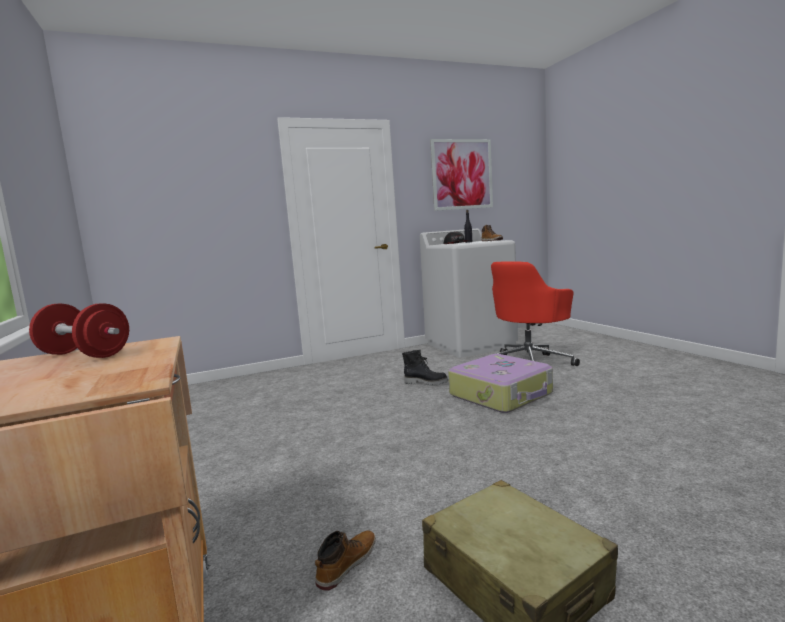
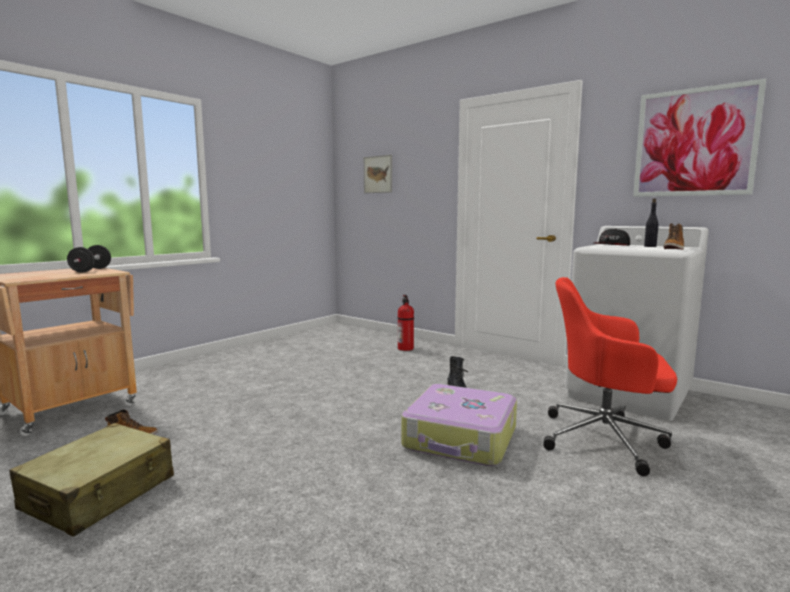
camera: 60 degrees right, 0 degrees up
(85, 355) = (91, 270): red dumbbell -> black dumbbell
(168, 191) = (378, 174): none -> picture
(279, 381) = (405, 348): none -> fire extinguisher

